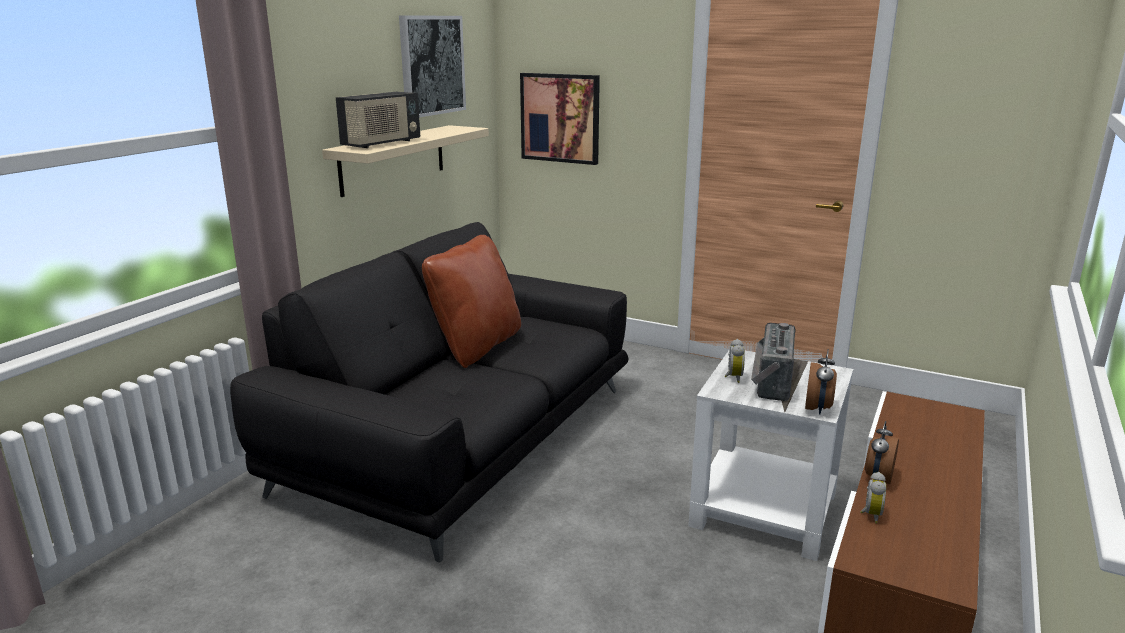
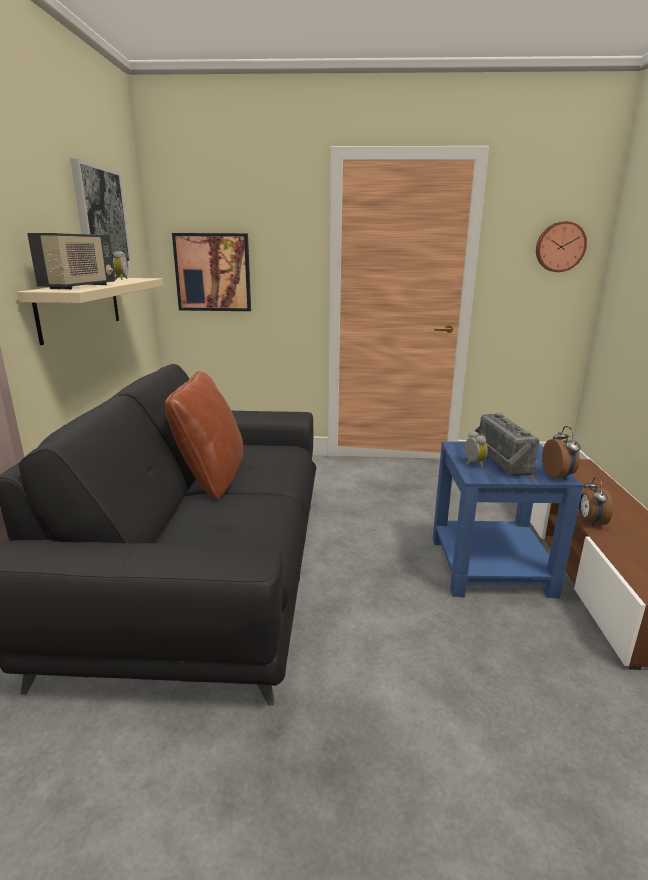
camera: 25 degrees left, 0 degrees up
(762, 507) = (488, 565): white side table -> blue side table
(870, 514) = (618, 552): alarm clock -> alarm clock (121, 279)
(1006, 105) = (560, 247): none -> wall clock

